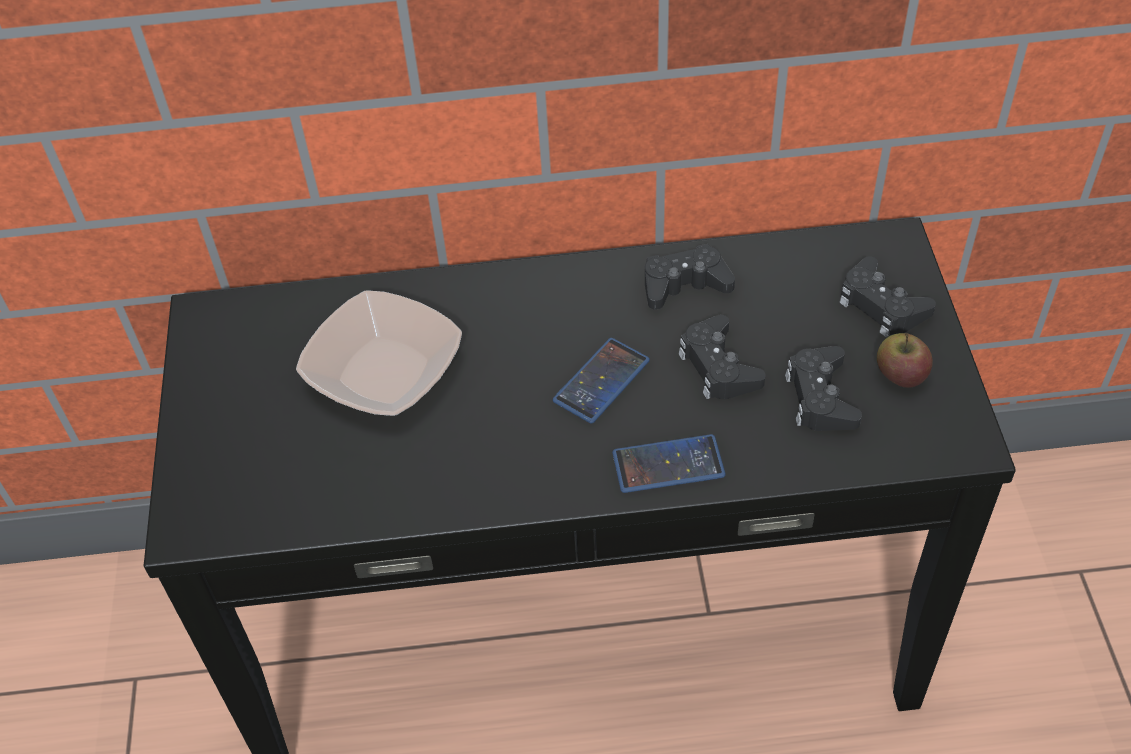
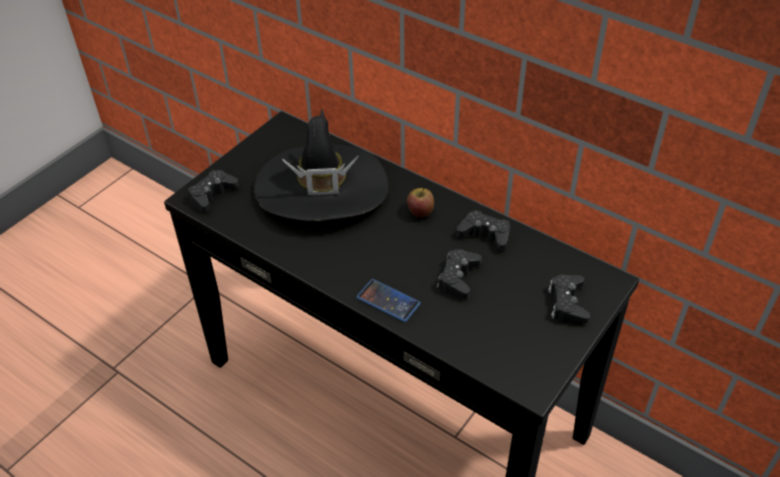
camera: 40 degrees right, 5 degrees down
(384, 371) = (322, 188): bowl -> black hat
(601, 381) = (401, 249): phone -> none
(820, 397) = (488, 321): black game controller -> black game controller (212, 194)
(900, 375) = (537, 338): apple -> apple (420, 211)

